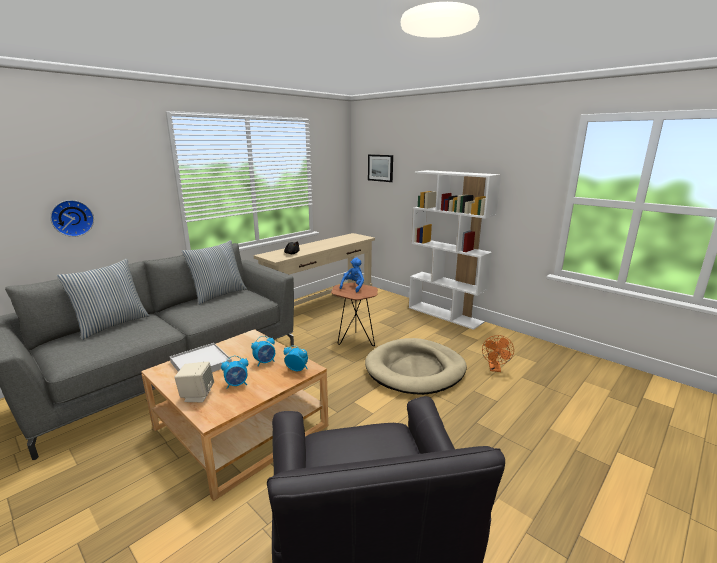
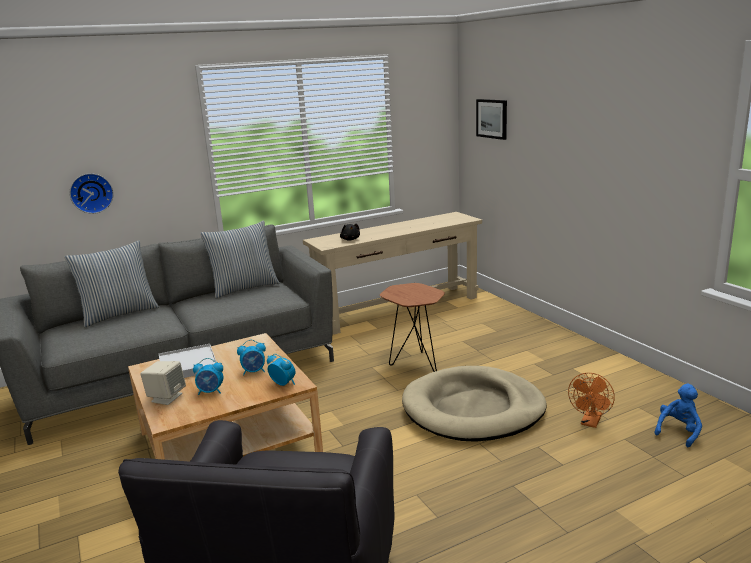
camera: 20 degrees right, 0 degrees up
(353, 287) = (413, 289): blue plush toy -> blue plush toy (679, 431)
(445, 315) = (567, 339): white bookcase -> none

